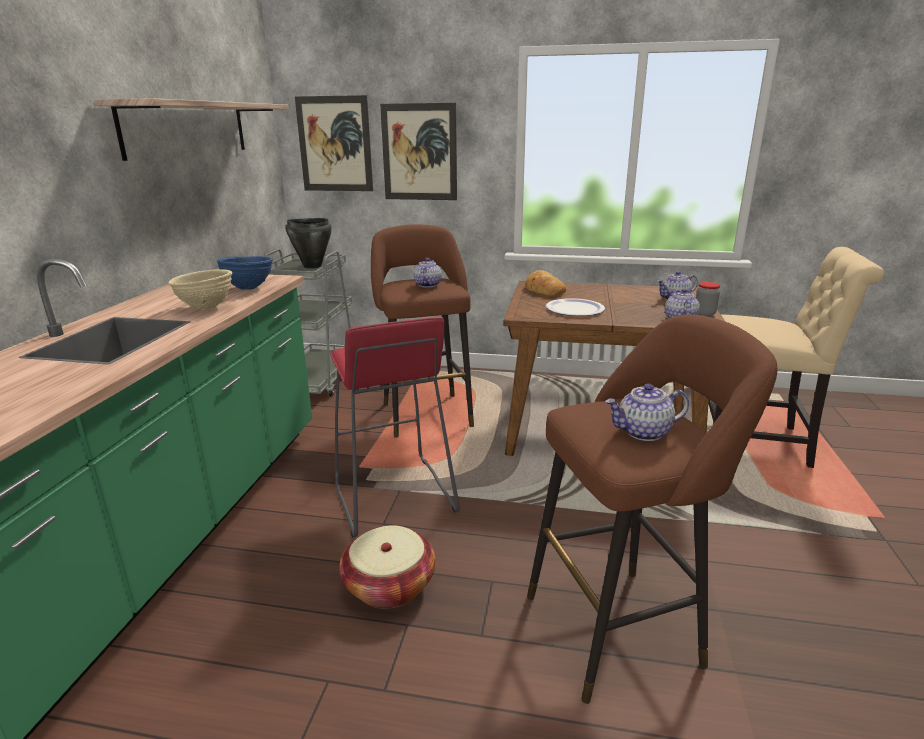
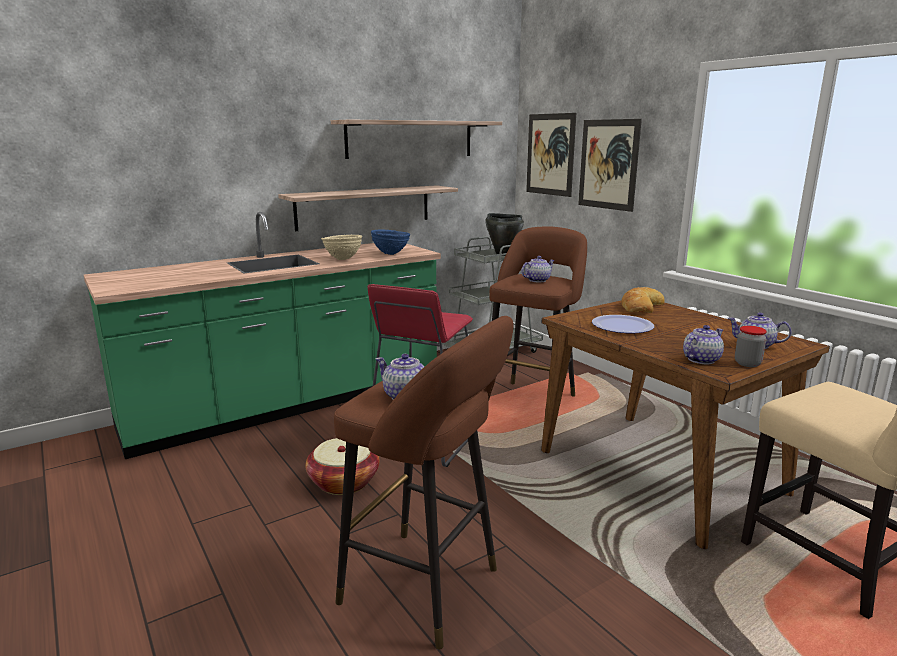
camera: 45 degrees right, 5 degrees down
(156, 231) = (364, 207): none -> shelf

